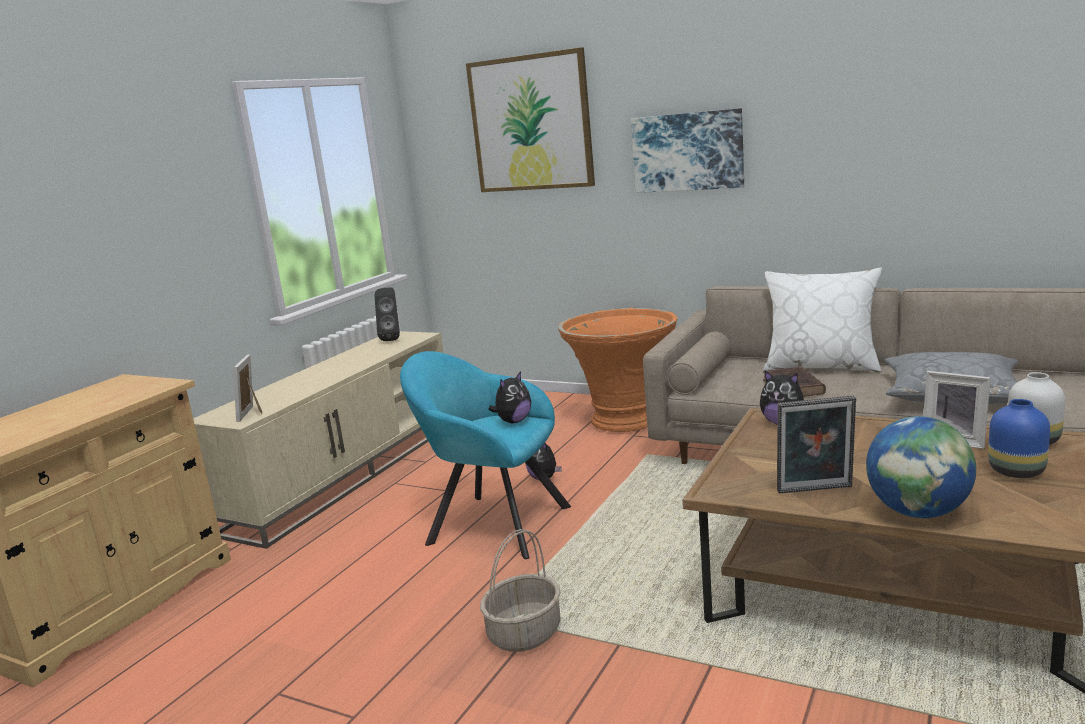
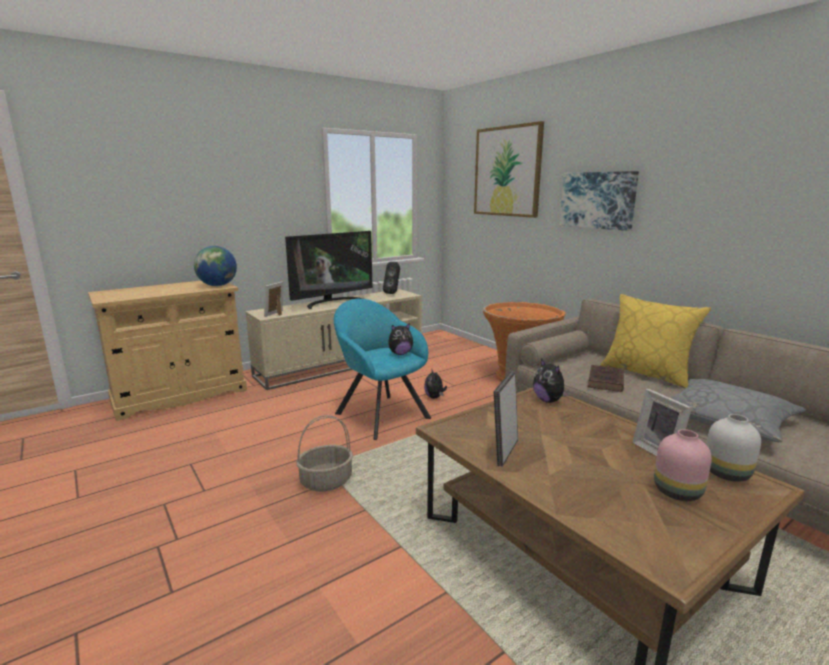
camera: 25 degrees right, 0 degrees up
(314, 374) = (331, 302): none -> television
(815, 490) = (504, 451): picture frame -> picture frame turned 90 degrees clockwise
(821, 366) = (646, 373): white pillow -> yellow pillow
(918, 512) = (552, 493): globe -> globe (218, 285)
(1018, 472) = (678, 493): blue vase -> pink vase

